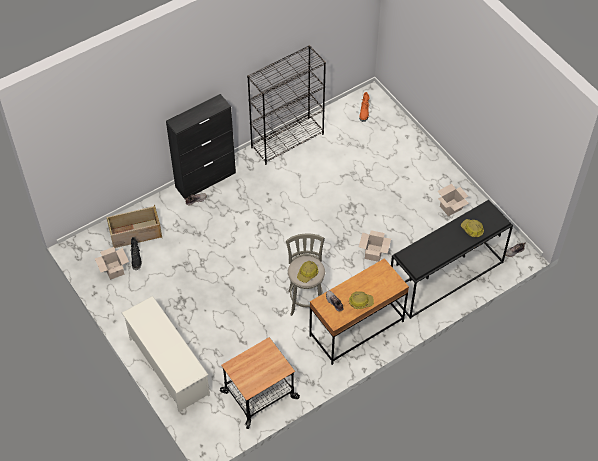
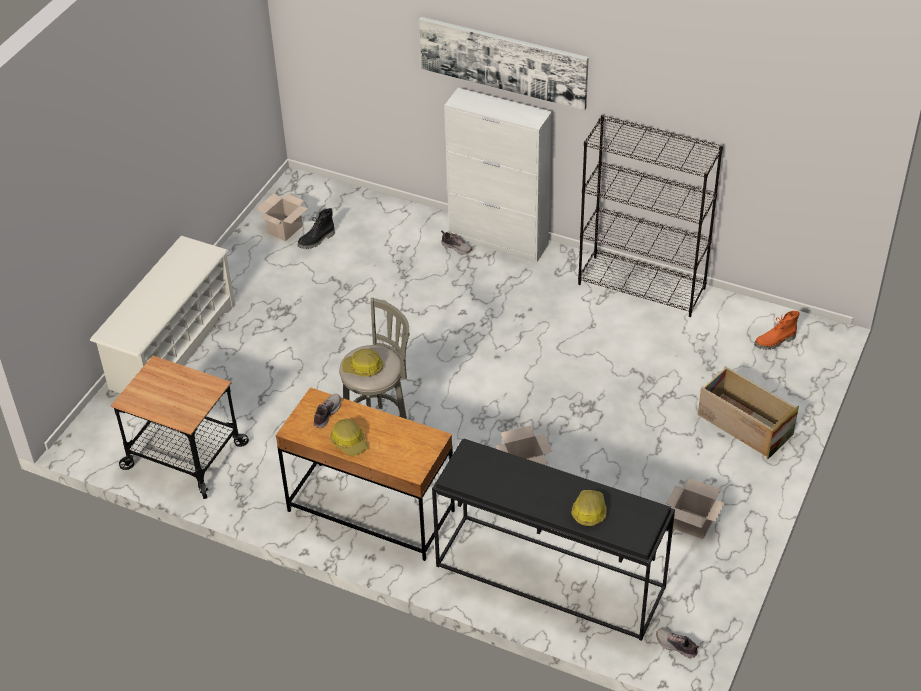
camera: 60 degrees right, 10 degrees down
(135, 234) = (356, 220): crate -> crate (743, 425)
(187, 88) = (503, 61): none -> picture
(206, 180) = (499, 241): black cabinet -> white cabinet

